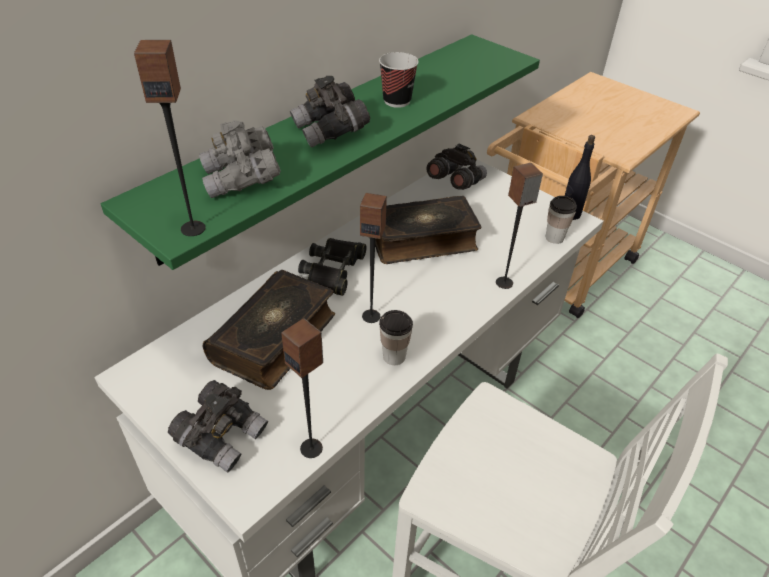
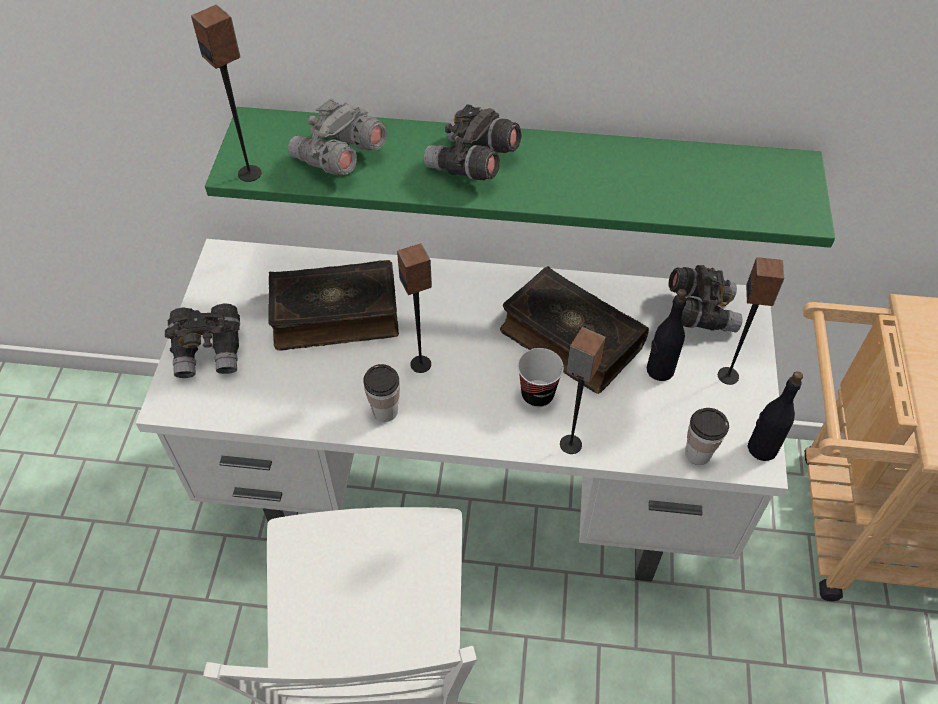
camera: 55 degrees right, 10 degrees up
(311, 448) = (240, 415): speaker -> speaker (728, 376)
(333, 270) = (455, 299): black binoculars -> none
(397, 101) = (583, 175): cup -> cup (537, 395)
(482, 218) = (659, 370): none -> black bottle

